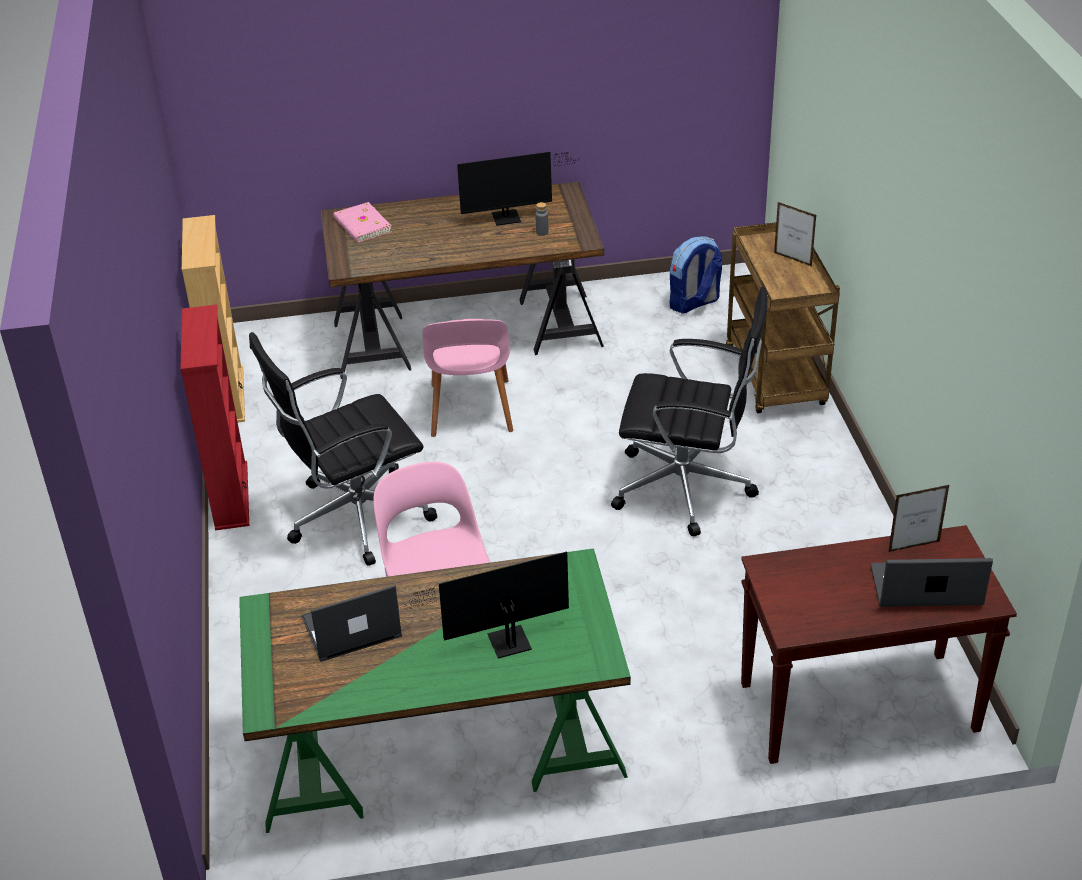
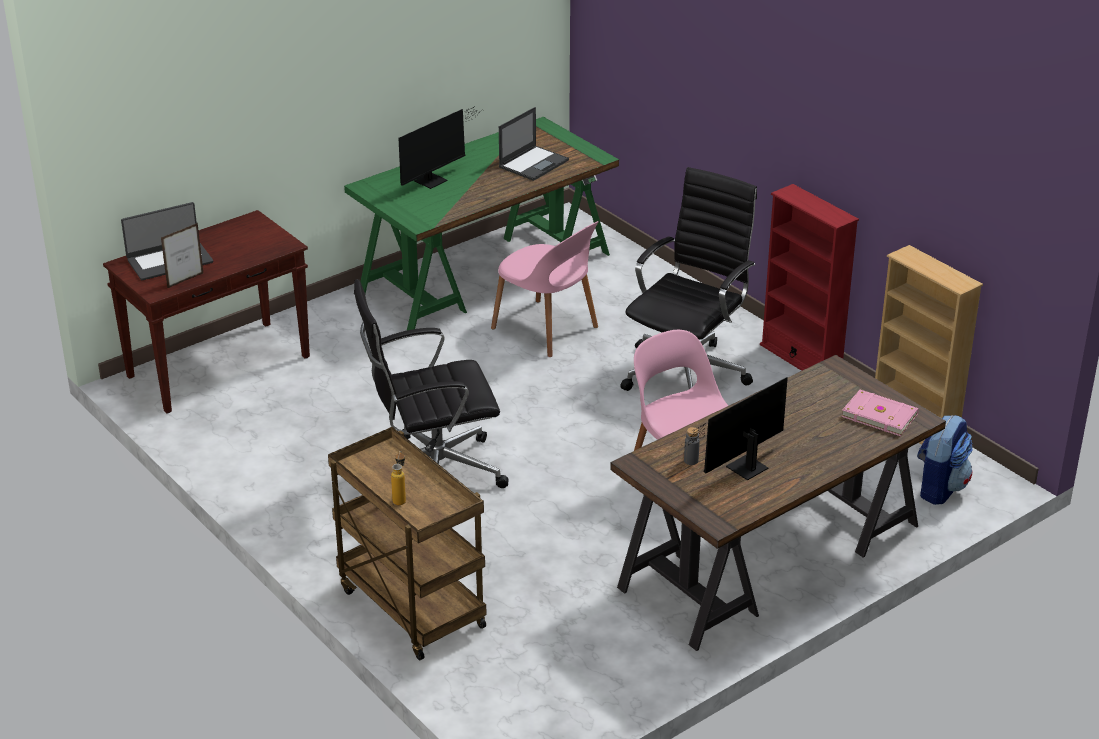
camera: 150 degrees right, 5 degrees down
(694, 303) = (559, 676): backpack -> backpack (939, 488)
(792, 259) = (400, 498): picture frame -> bottle

